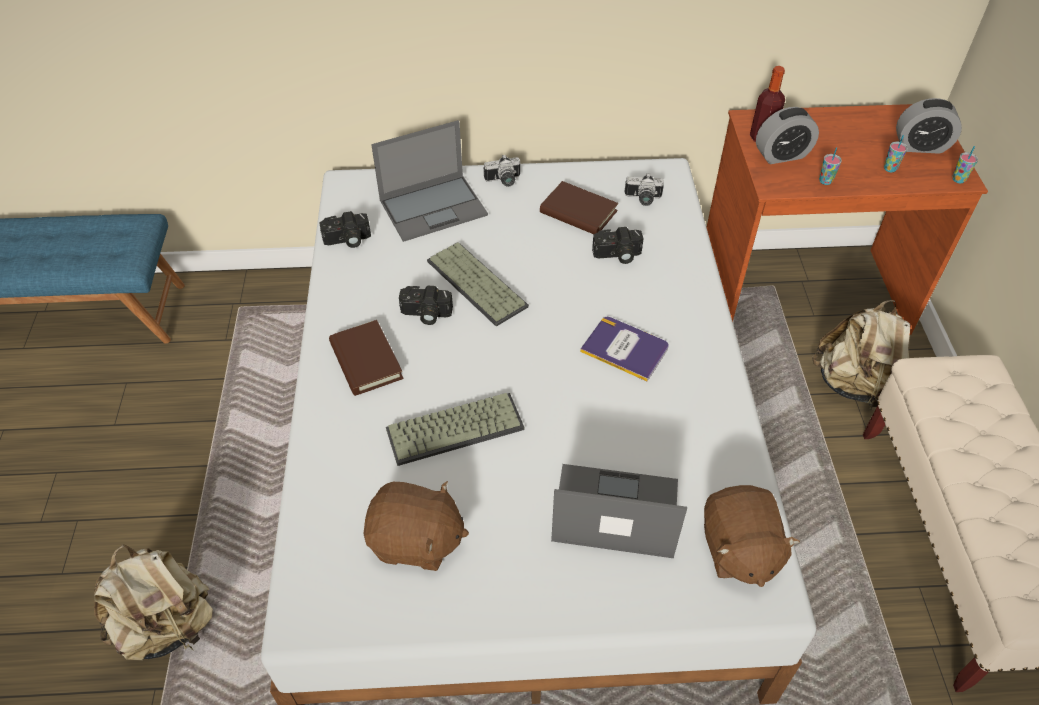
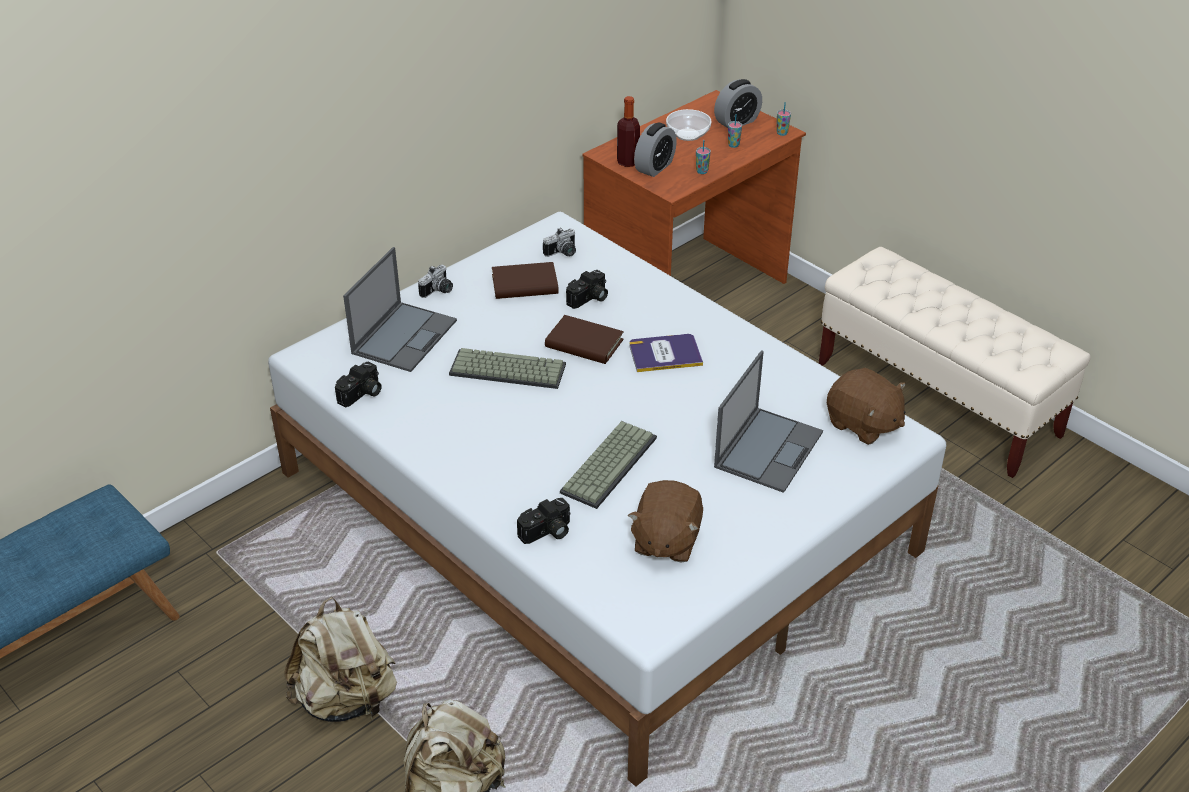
camera: 40 degrees left, 10 degrees down
(366, 361) = (487, 462): brown book -> brown book (584, 343)
(416, 541) = (665, 541): brown plush toy -> brown plush toy turned 135 degrees clockwise
(425, 314) = (494, 409): camera -> camera (547, 533)
(613, 511) = (768, 448): laptop -> laptop turned 150 degrees clockwise
(854, 136) = (688, 134): none -> bowl
(854, 385) = (782, 335): beige backpack -> beige backpack (346, 699)

